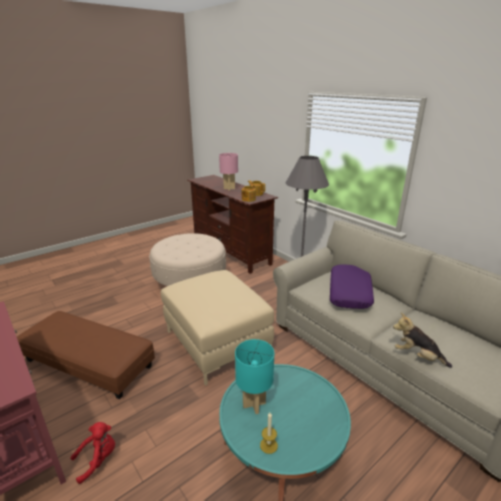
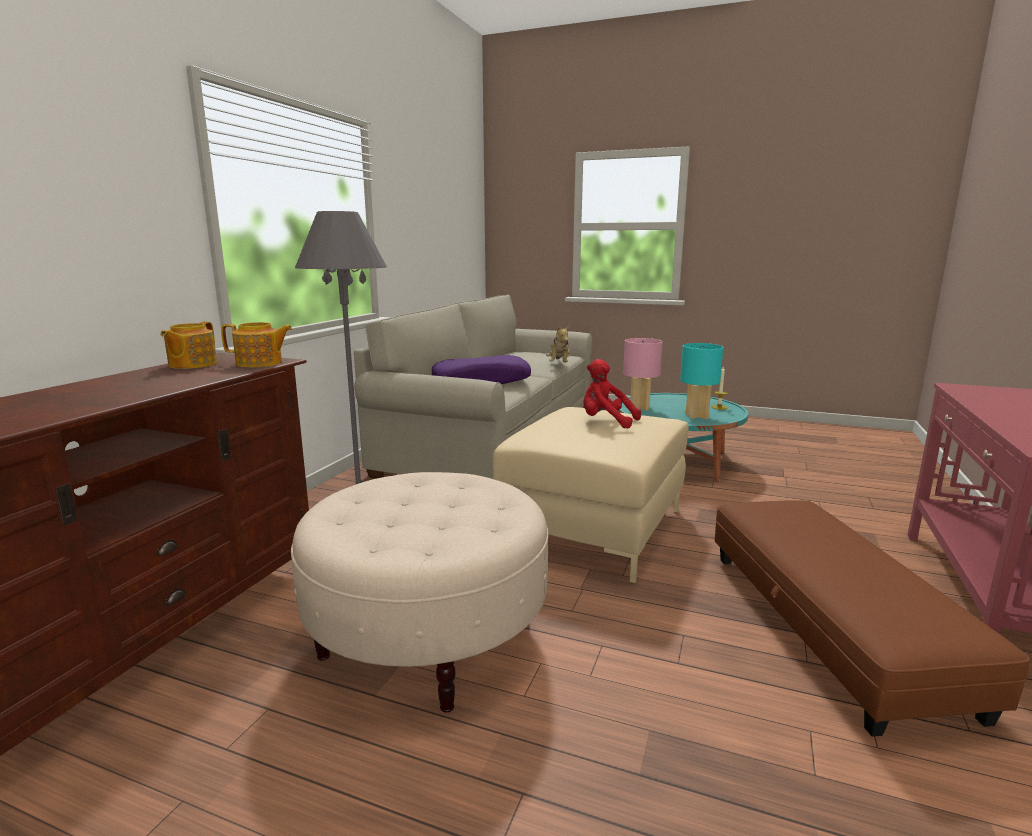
camera: 120 degrees left, 10 degrees down
(98, 459) = (861, 530): red plush toy -> red plush toy (606, 422)
(229, 188) = (122, 389): pink table lamp -> pink table lamp (640, 407)

